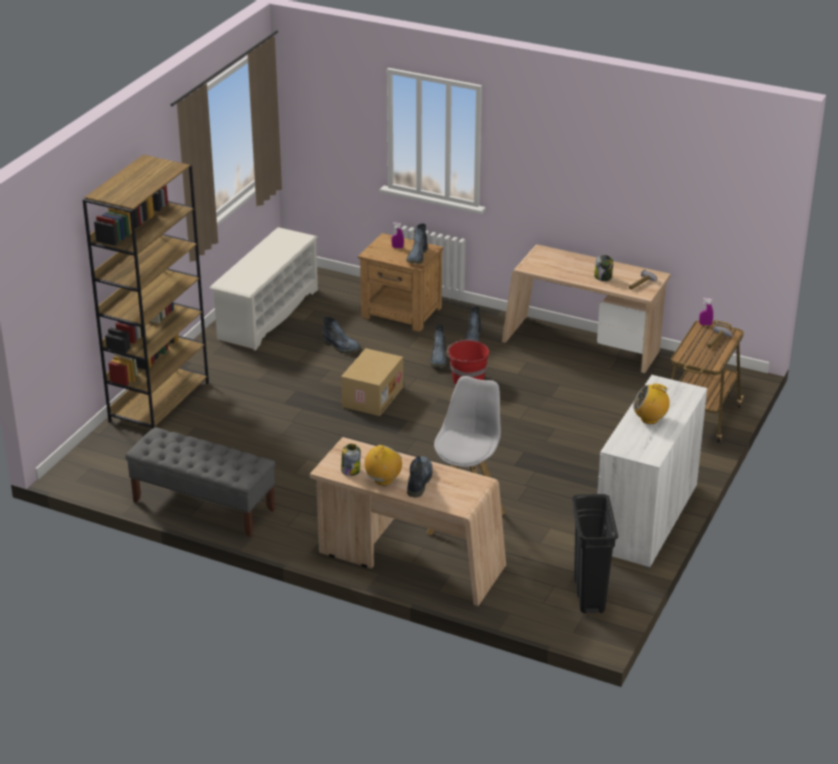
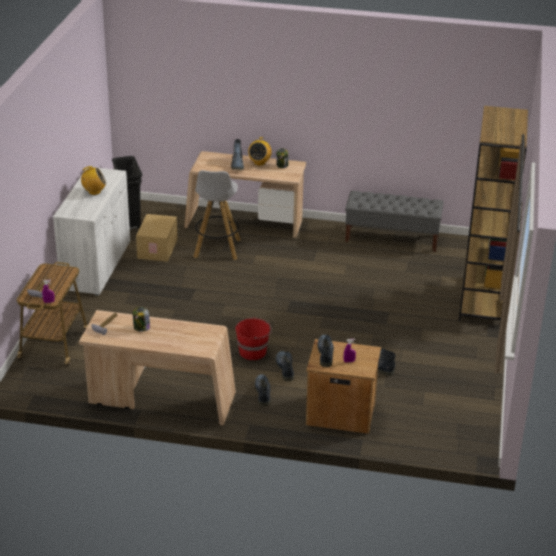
camera: 165 degrees right, 0 degrees up
(268, 314) = (461, 393): white shoe rack -> none
(372, 396) = (324, 327): cardboard box -> cardboard box (158, 249)

